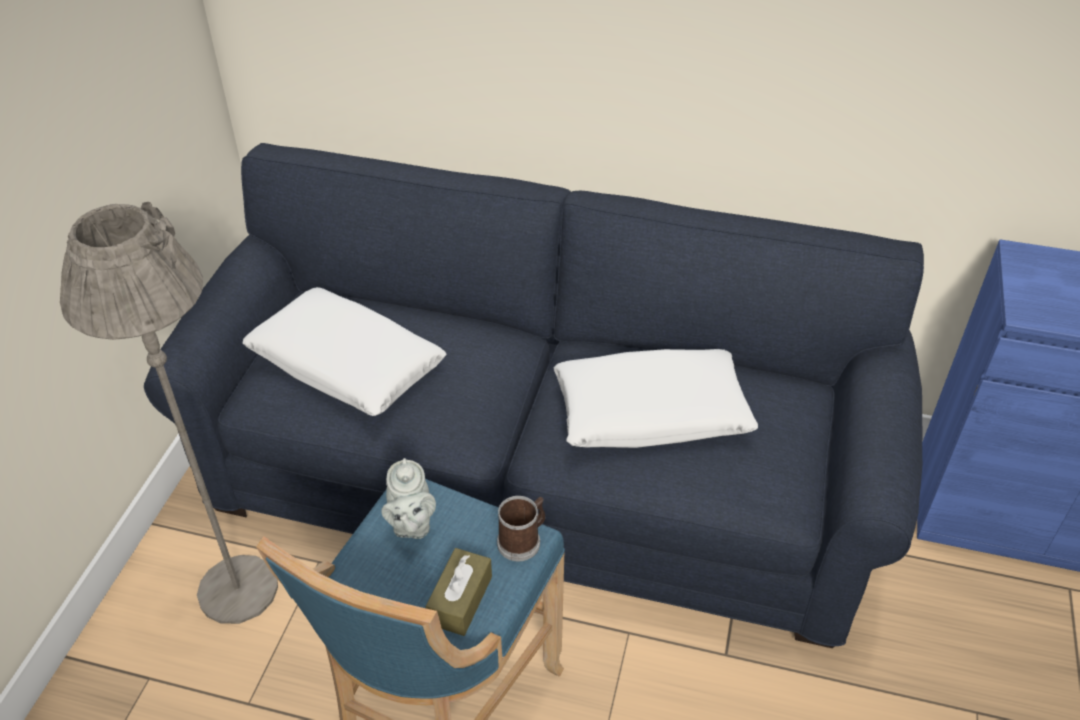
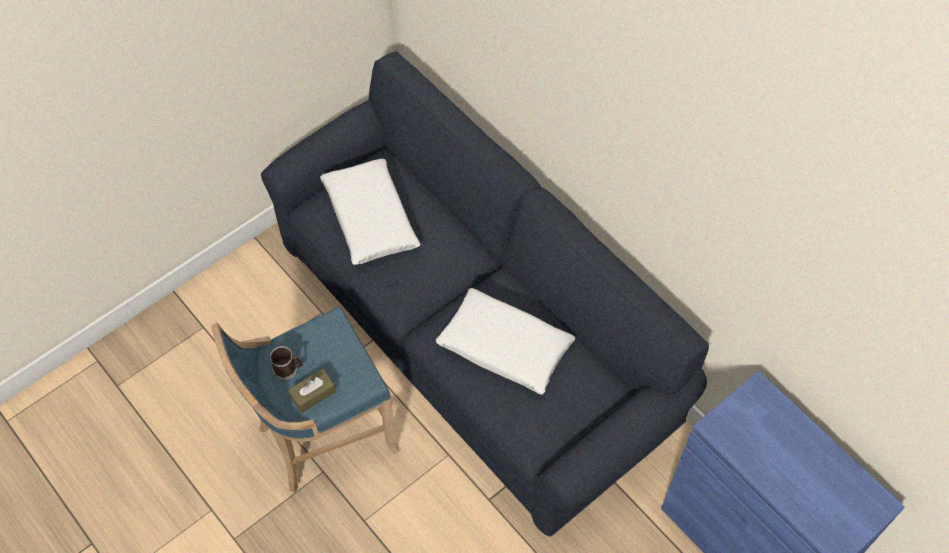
camera: 35 degrees right, 15 degrees up
(238, 590) = (272, 304): grey floor lamp -> none
(411, 524) = (320, 341): grey teapot -> none
(523, 540) = (364, 382): mug -> mug (288, 369)

